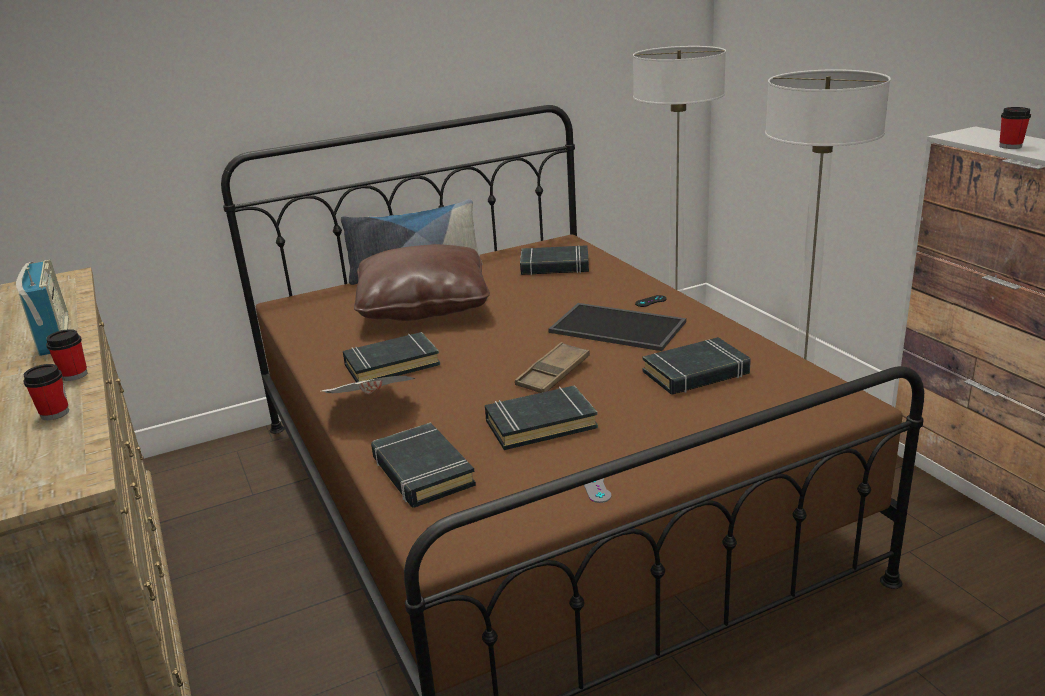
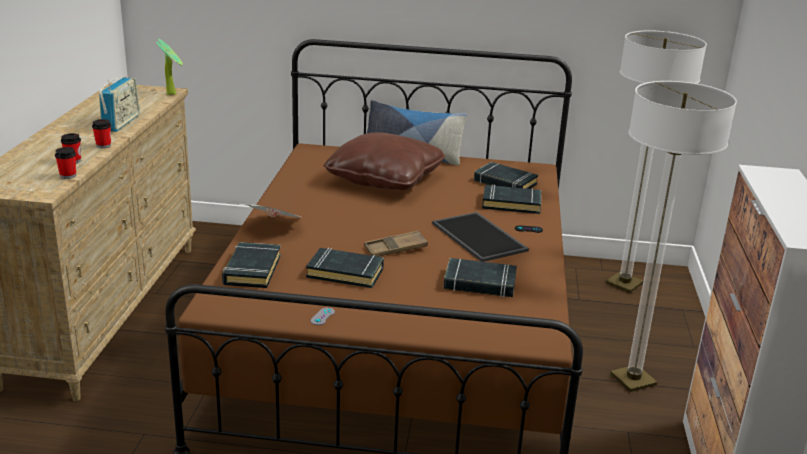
camera: 30 degrees right, 0 degrees up
(77, 278) = (172, 93): none -> potted plant
(391, 364) = (317, 207): black book -> black book (511, 203)
(1010, 146) = (772, 191): cup -> cup (68, 176)

